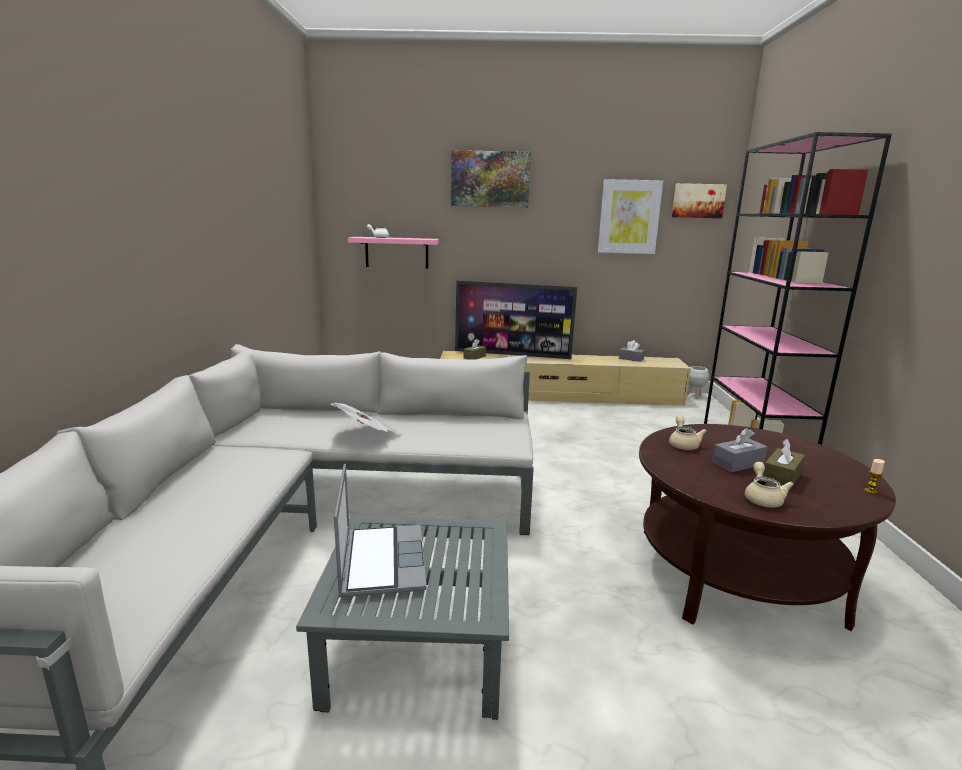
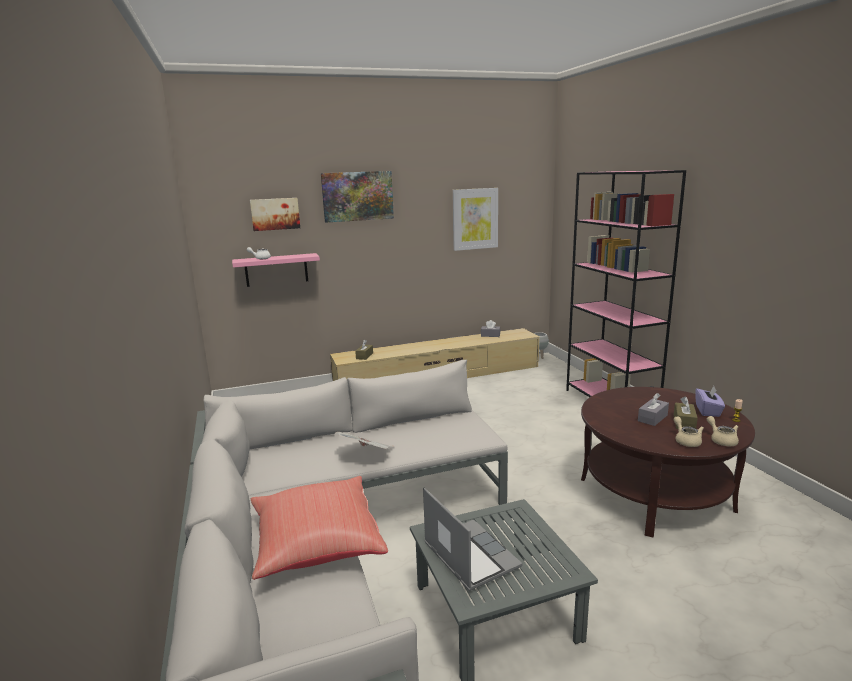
camera: 20 degrees left, 0 degrees up
(223, 502) = (316, 545): none -> red pillow
(512, 355) = (394, 348): television -> none
(683, 444) = (609, 410): beige teapot -> beige teapot (721, 440)
(698, 201) = (524, 201): picture -> picture (275, 214)
(834, 472) = (708, 411): none -> purple tissue box

